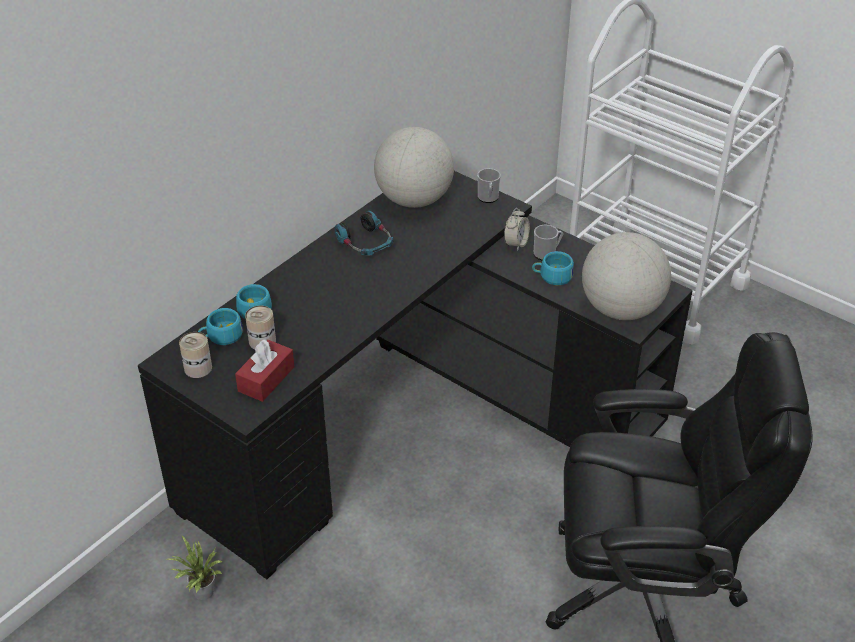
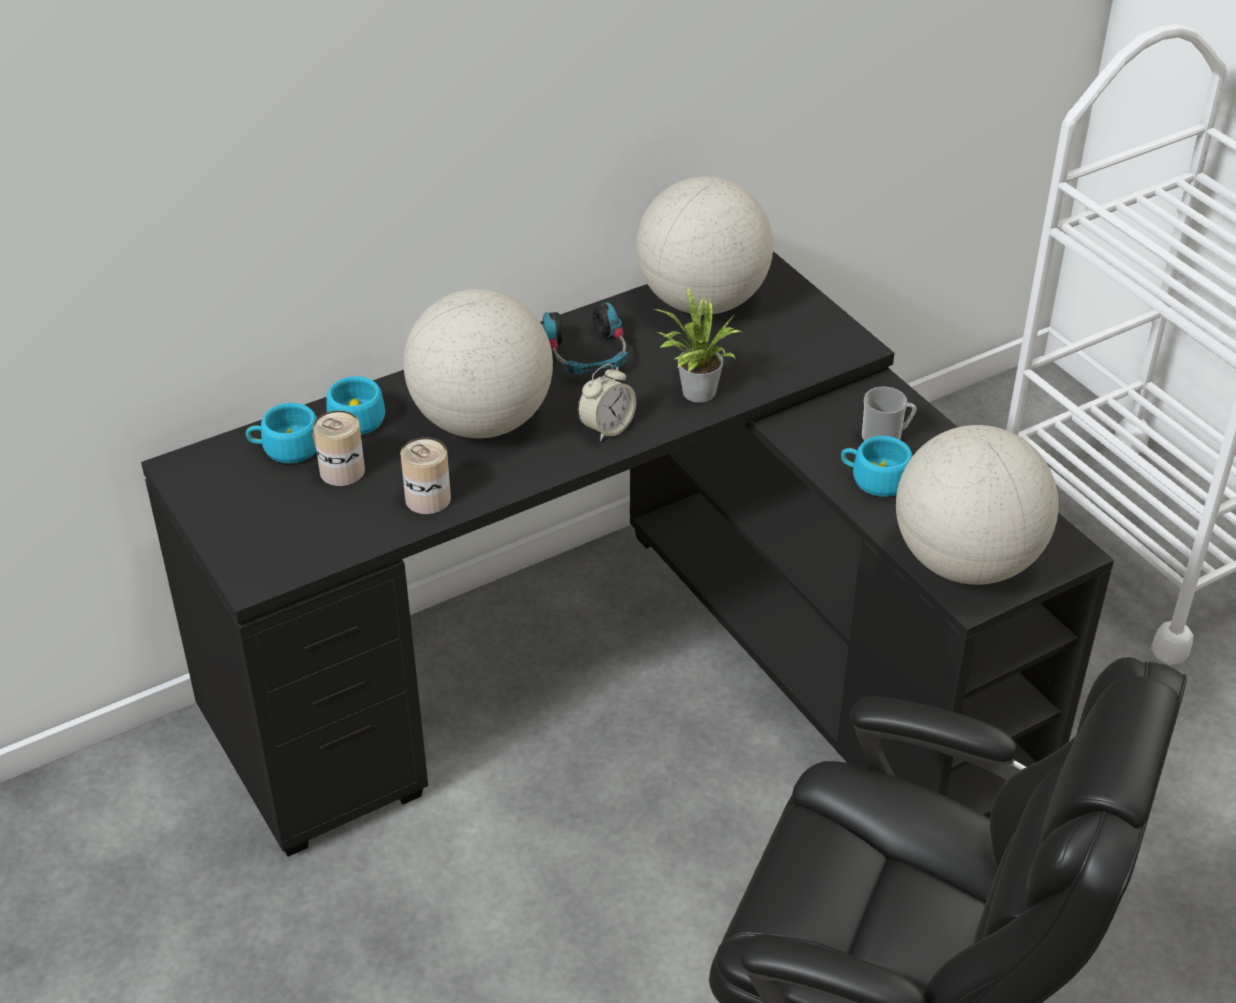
camera: 20 degrees right, 0 degrees up
(198, 368) = (224, 489): can -> can (428, 498)
(201, 593) = (182, 848): potted plant -> potted plant (694, 393)
(266, 379) = (315, 531): red tissue box -> none
(327, 294) = (482, 421): none -> globe
(488, 198) = (826, 325): mug -> none
(516, 244) = (841, 411): alarm clock -> alarm clock (607, 428)

